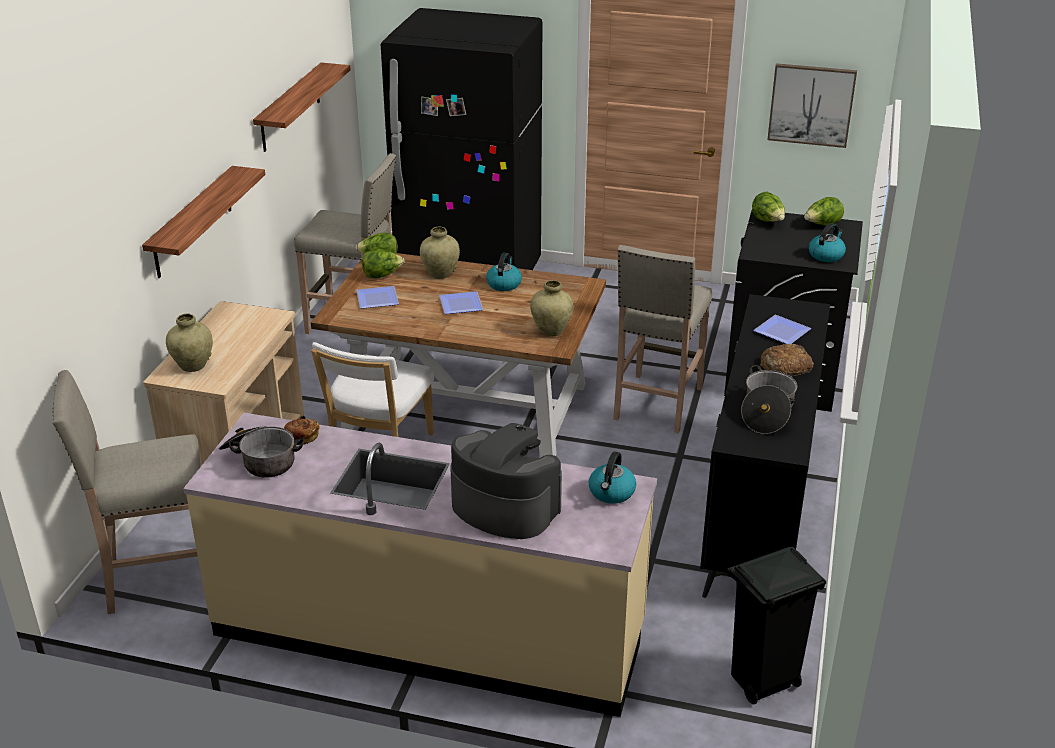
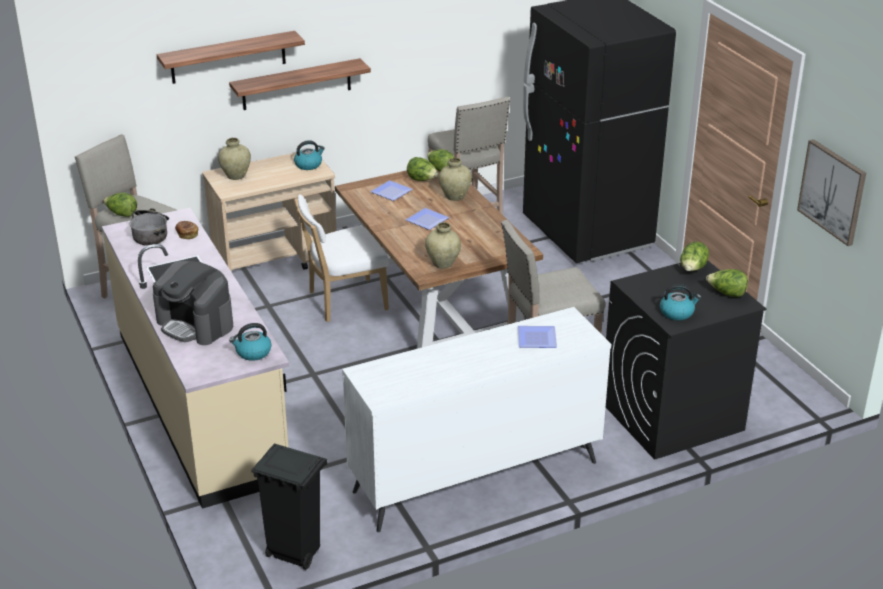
camera: 50 degrees right, 0 degrees up
(132, 475) = (121, 214): none -> lettuce
(290, 107) = (459, 35): shelf -> shelf (228, 57)
(504, 284) = (476, 222): kettle -> kettle (308, 165)
(504, 507) = (196, 324): coffee machine -> coffee machine turned 135 degrees clockwise
(756, 513) = (474, 476): black dresser -> white dresser
(767, 412) = (417, 371): cooking pot -> none
(785, 366) = (489, 357): bread -> none

